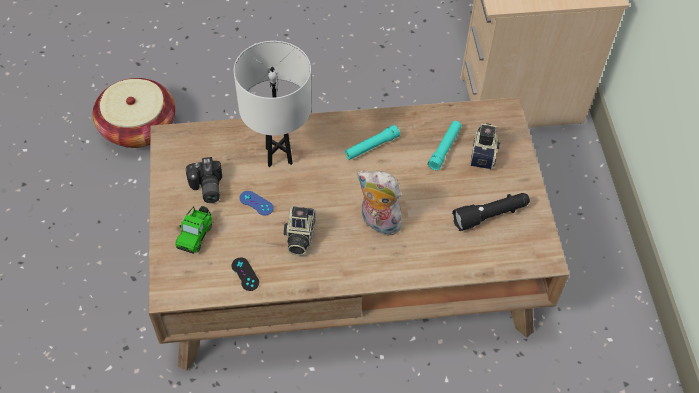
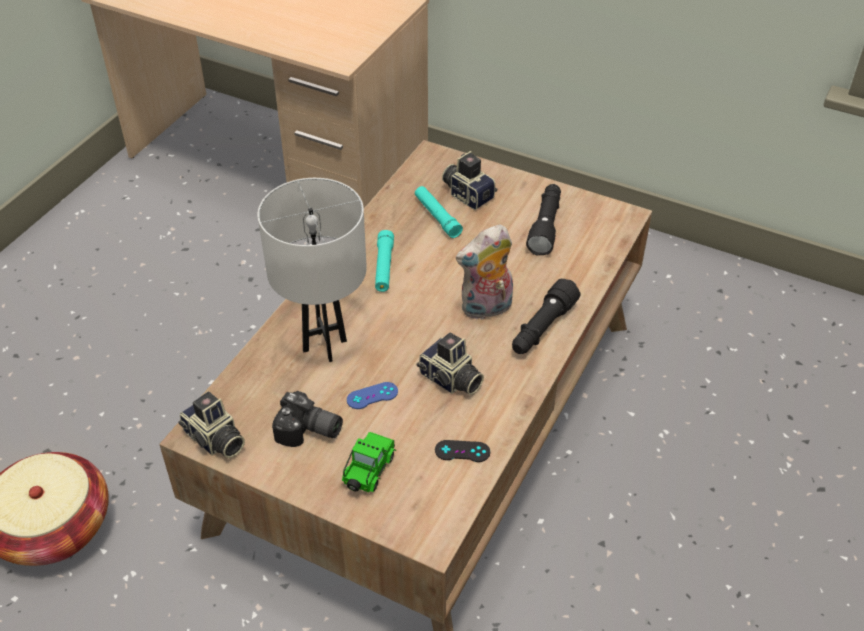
camera: 55 degrees left, 10 degrees down
(169, 148) = (214, 440): none -> camera
(196, 234) = (368, 472): toy car -> toy car turned 120 degrees counterclockwise
(385, 264) = (542, 328): none -> black flashlight

